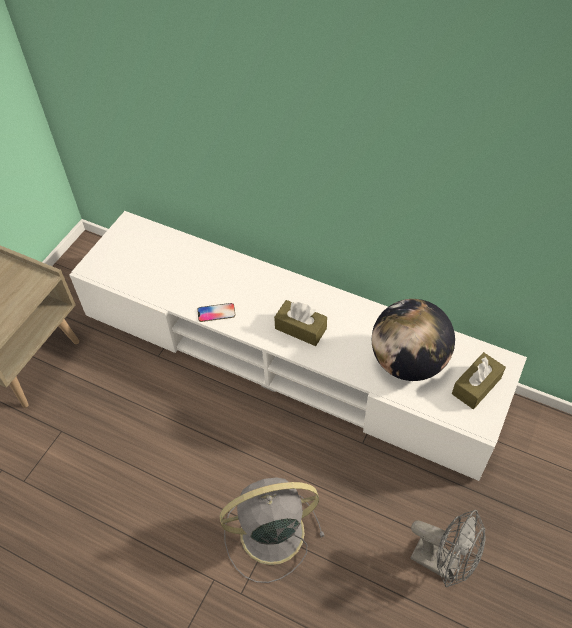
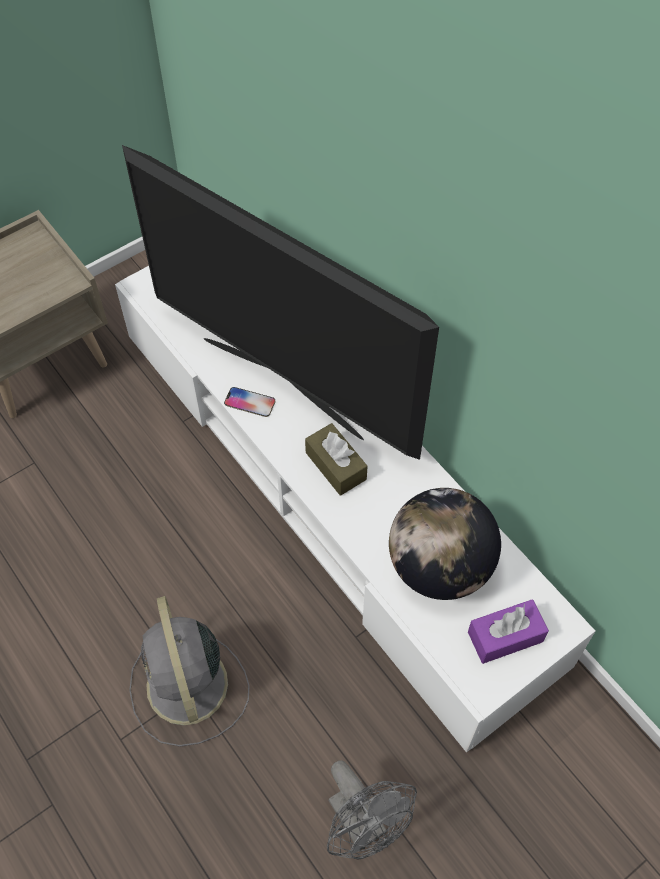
camera: 25 degrees right, 5 degrees up
(232, 292) = (283, 385): none -> television
(269, 533) = (188, 688): grey fan -> grey fan turned 120 degrees counterclockwise
(476, 386) = (505, 636): brown tissue box -> purple tissue box

